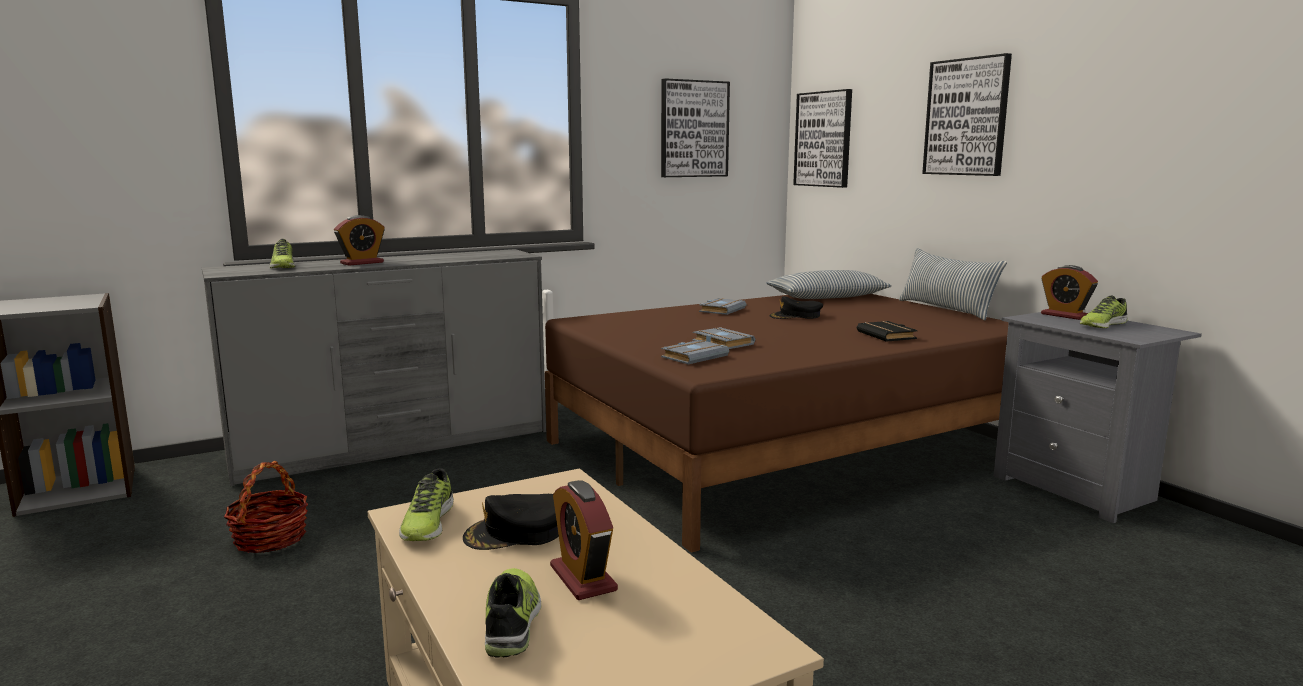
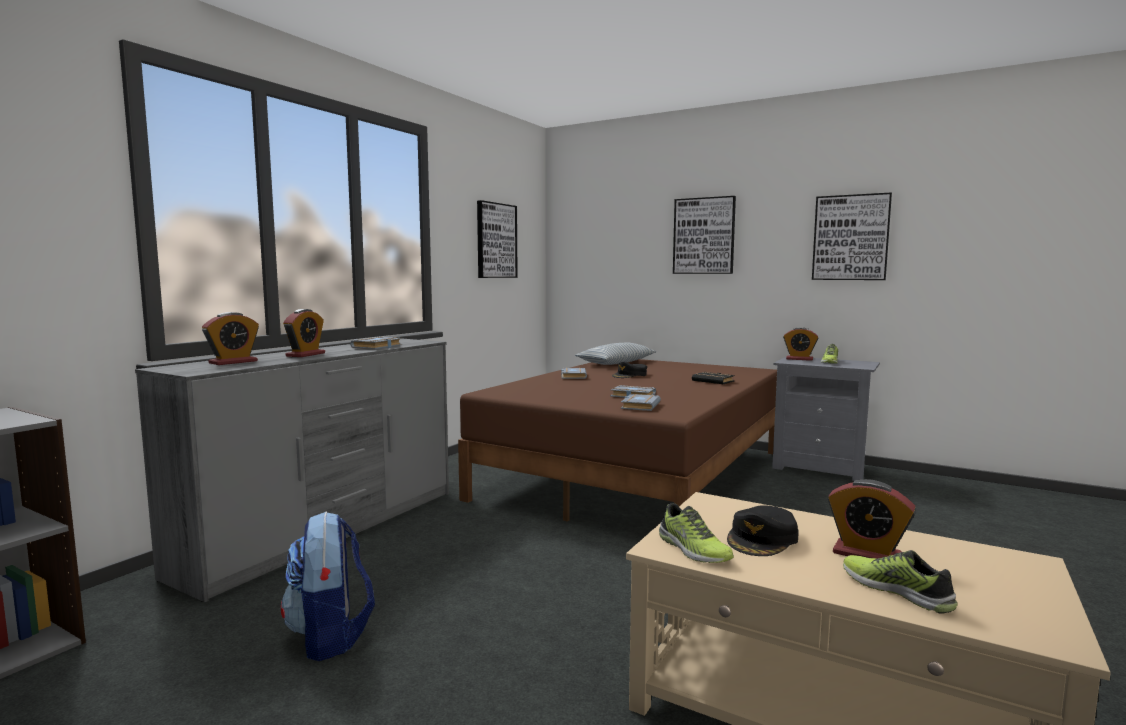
camera: 30 degrees left, 5 degrees down
(270, 539) = (331, 636): basket -> backpack
(283, 266) = (233, 362): shoe -> alarm clock
(451, 259) = (377, 347): none -> grey book
(823, 139) = (580, 251): picture -> picture (850, 237)
(946, 309) = (702, 364): pillow -> none

